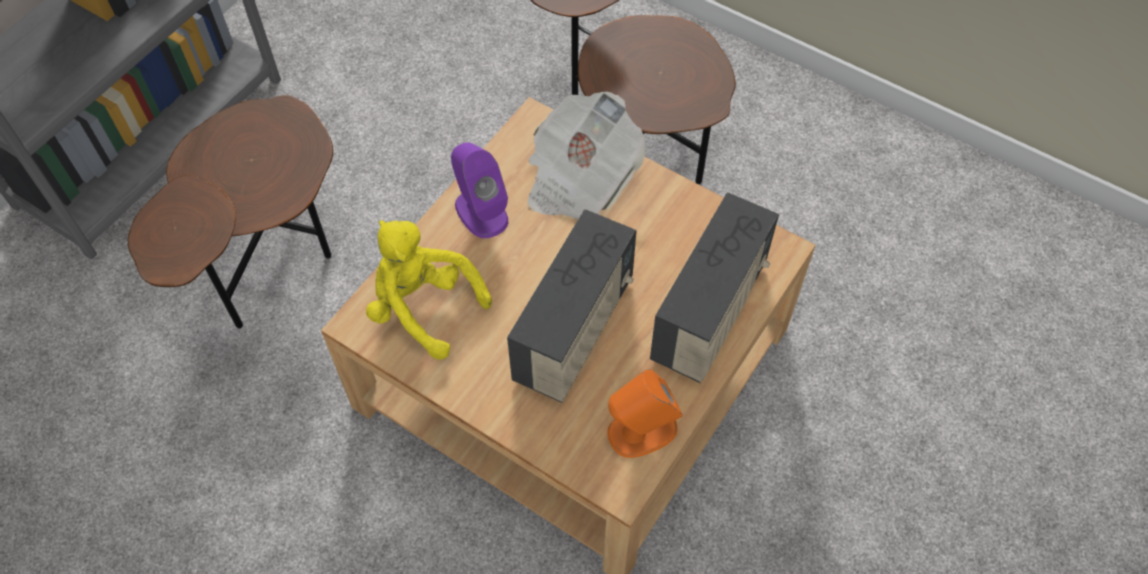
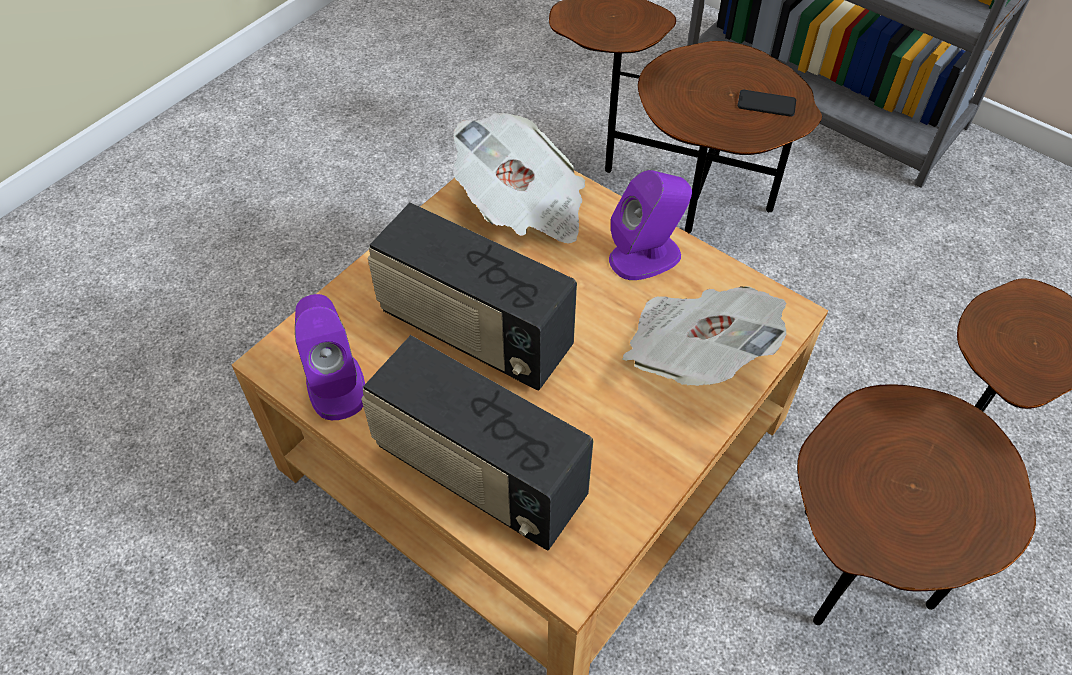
camera: 95 degrees right, 5 degrees down
(267, 133) = (766, 104): none -> phone
(423, 307) = (523, 206): yellow plush toy -> newspaper
(641, 431) = (335, 384): orange speaker -> purple speaker

